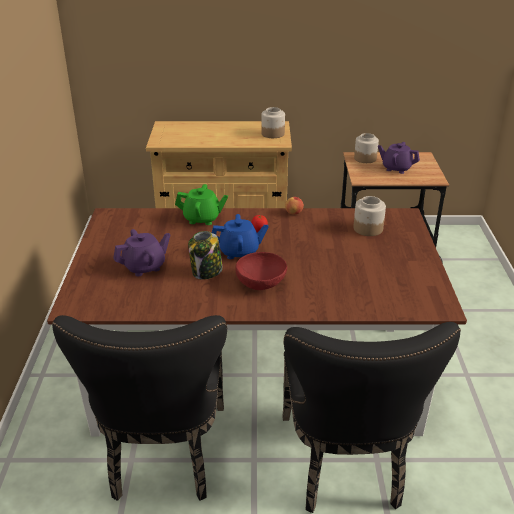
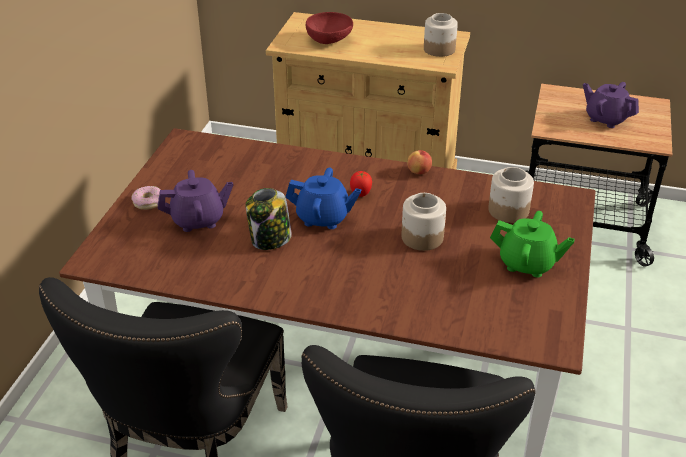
camera: 15 degrees right, 5 degrees up
(98, 260) = (148, 202): none -> donut
(202, 219) = (297, 163): green teapot -> green teapot (527, 264)
(261, 283) = (332, 267): red bowl -> red bowl (329, 40)
(365, 158) = (568, 97): jar -> jar (422, 237)

